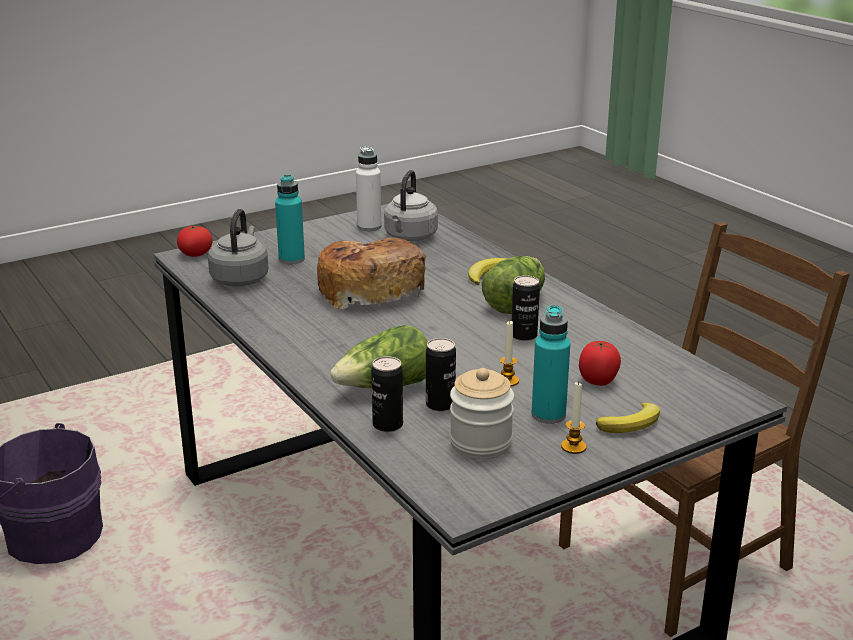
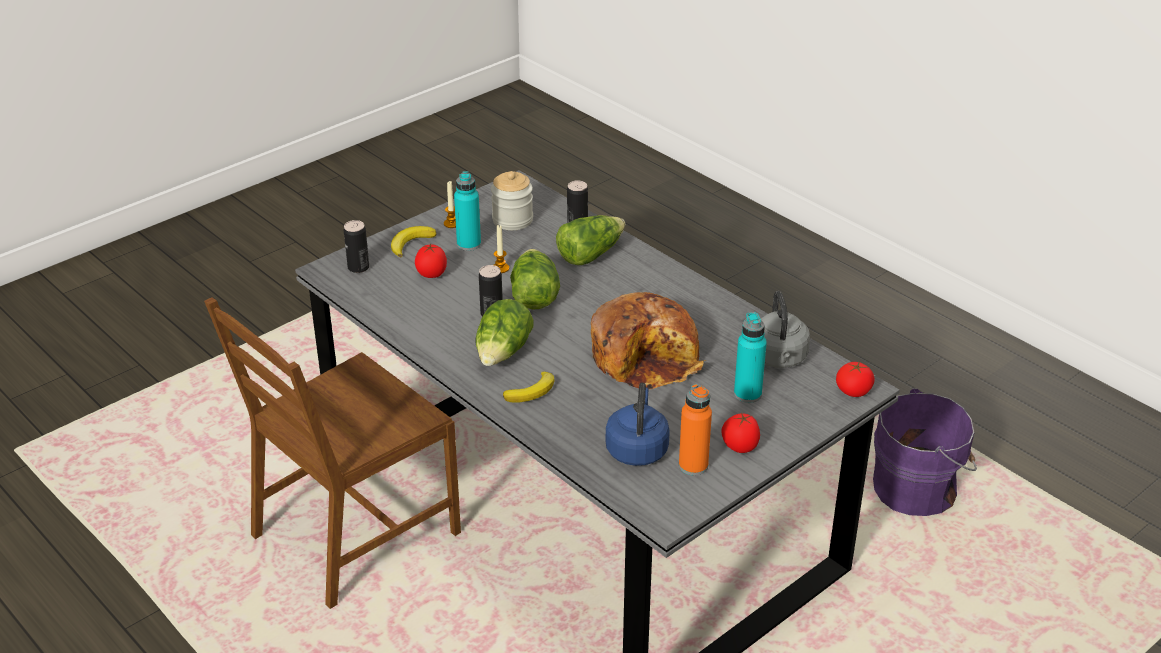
camera: 170 degrees right, 10 degrees up
(324, 232) = (739, 447): none -> tomato
(369, 227) = (693, 466): white bottle -> orange bottle
(409, 237) = (637, 449): grey kettle -> blue kettle
(440, 405) = (546, 244): can -> can (358, 267)
(471, 349) = (533, 294): none -> lettuce

